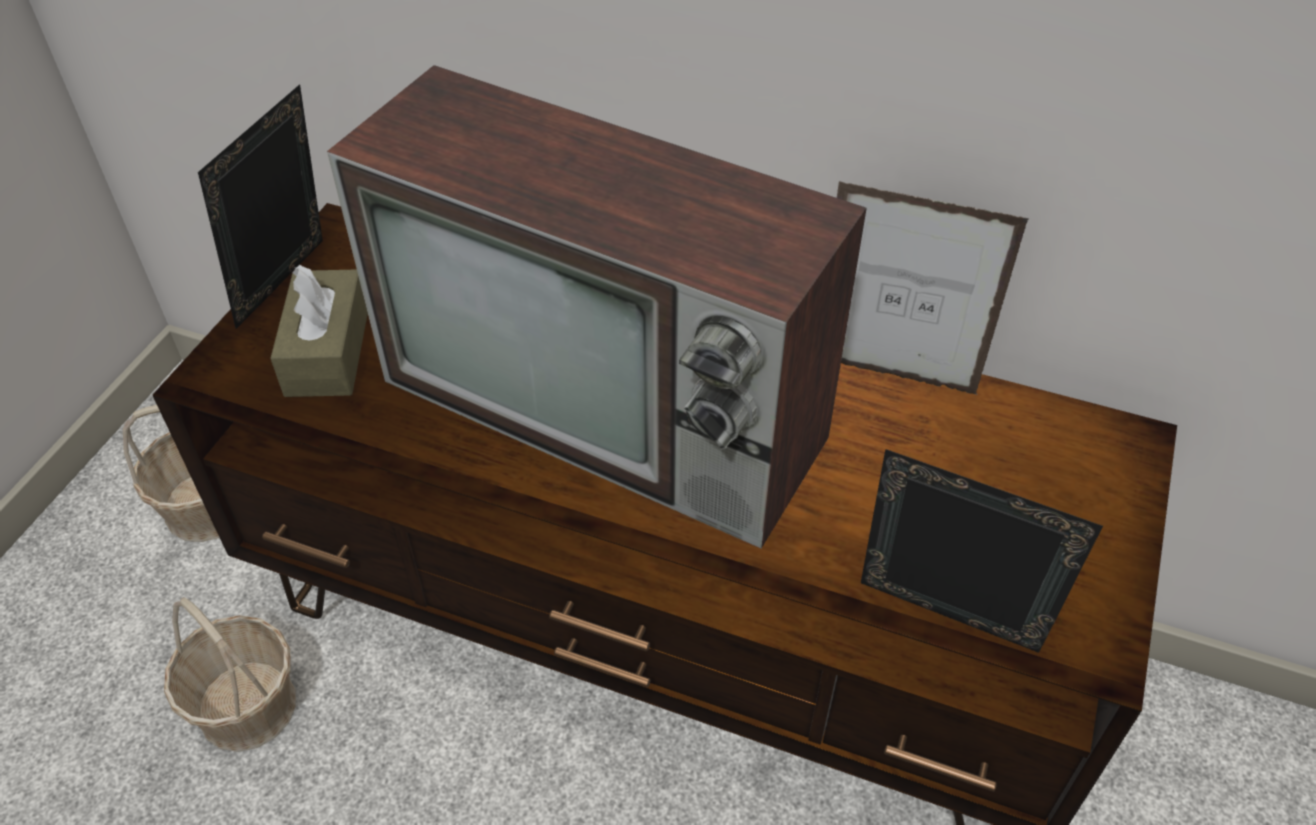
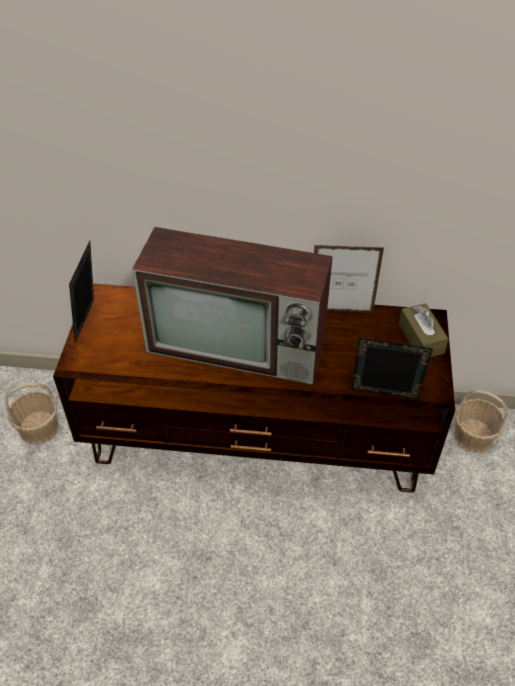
camera: 15 degrees left, 0 degrees up
(248, 706) = (92, 505): basket -> basket (472, 436)
(327, 351) = (117, 345): brown tissue box -> brown tissue box (421, 338)

